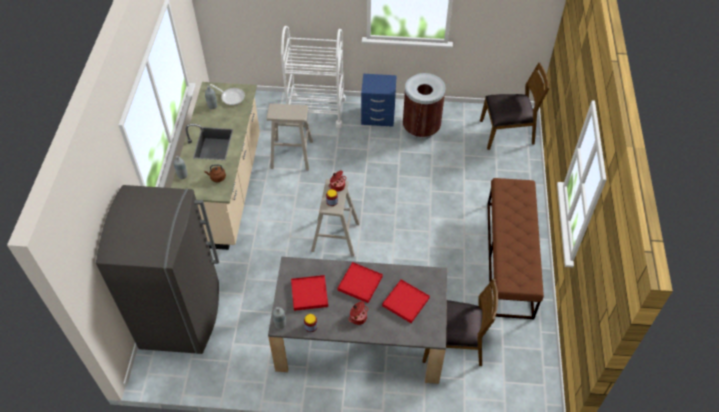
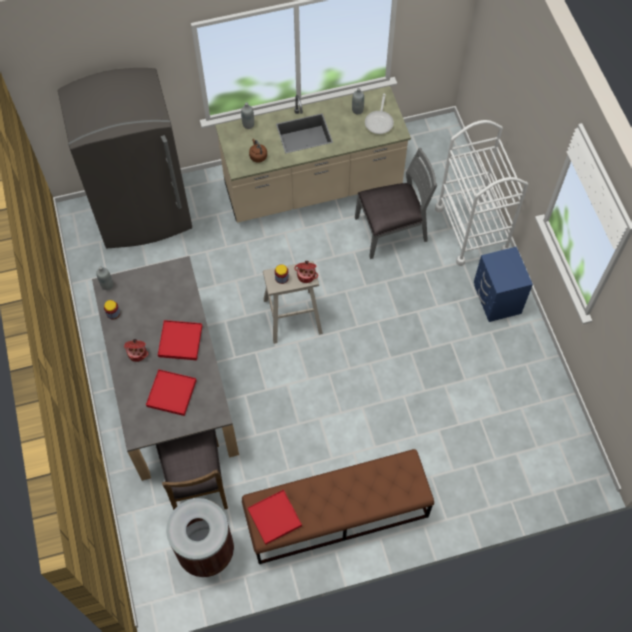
camera: 70 degrees right, 10 degrees up
(292, 154) = (391, 230): beige stool -> grey chair
(309, 294) = (151, 298): red tray -> red tray (274, 517)
(421, 128) = (502, 355): brown trash can -> brown trash can (206, 551)
(507, 133) = (546, 462): brown chair -> none

